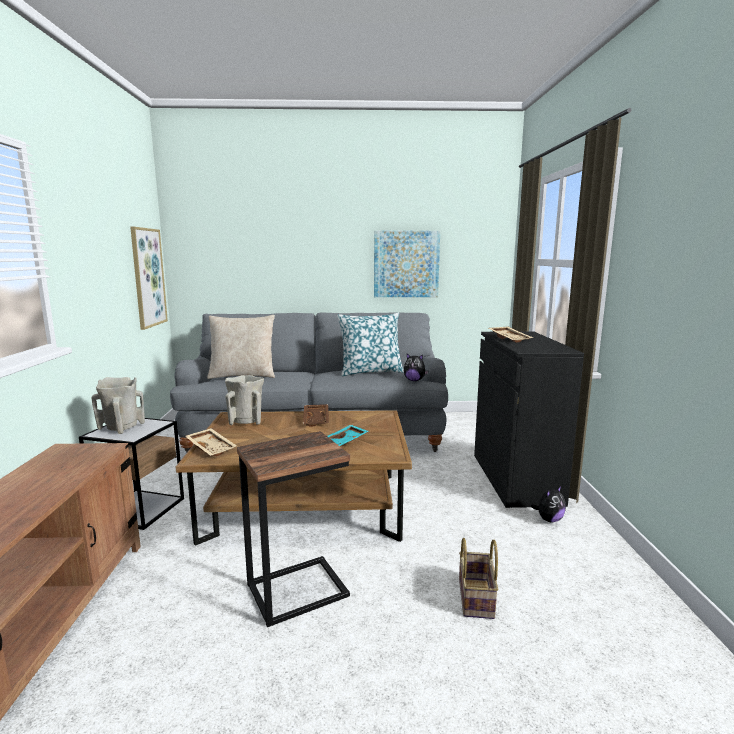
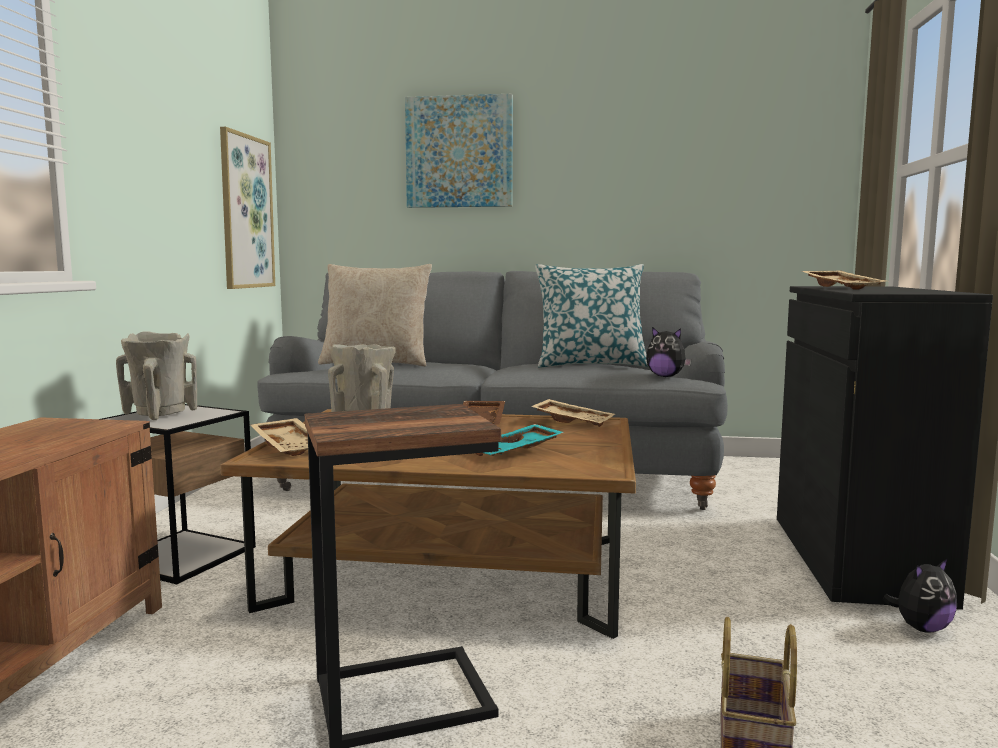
camera: 10 degrees right, 5 degrees down
(368, 415) = (573, 421): none -> beige tray
(406, 264) = (662, 194): picture -> picture (459, 152)

